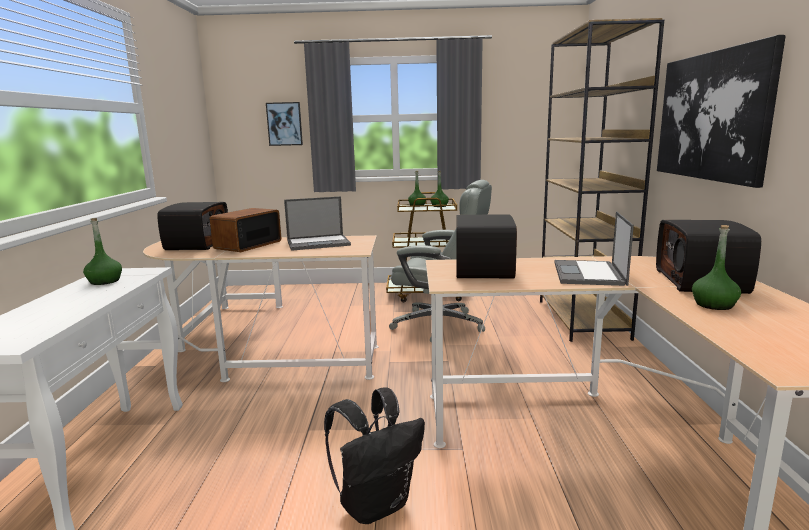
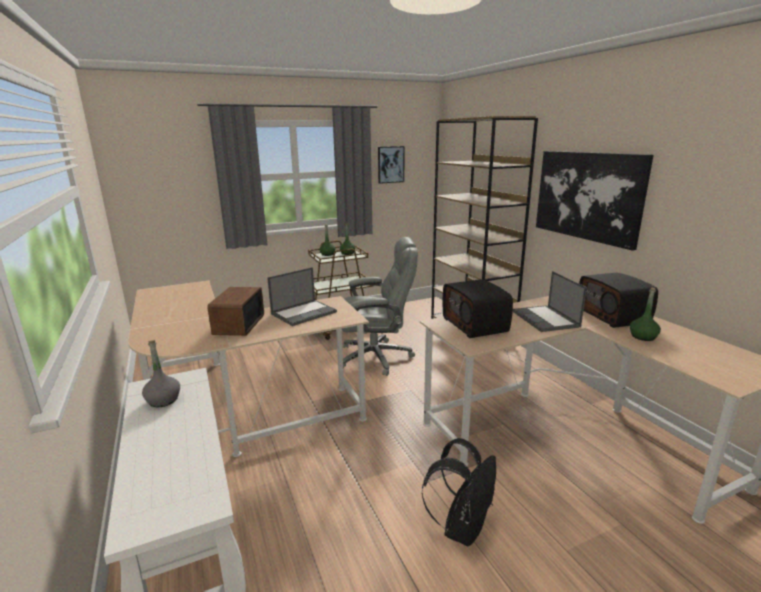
camera: 25 degrees left, 5 degrees up
(105, 281) = (163, 400): green bottle -> grey bottle
(197, 244) = (182, 330): radio -> none
(284, 124) = (188, 184): picture -> picture (390, 164)

